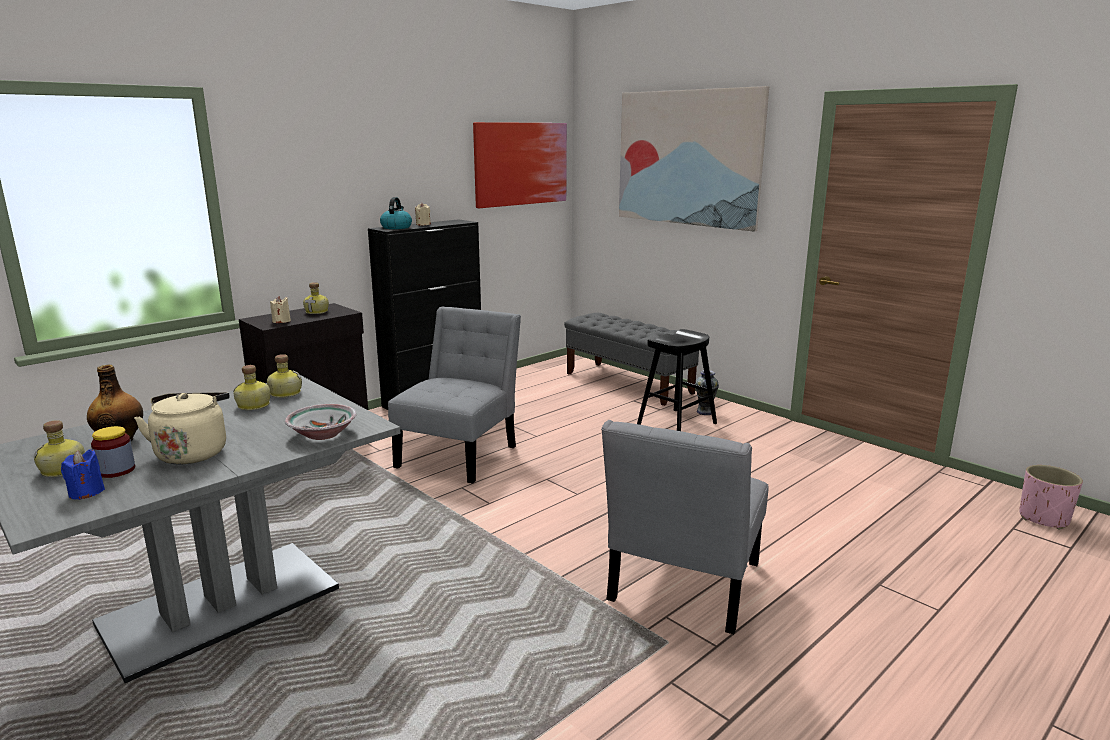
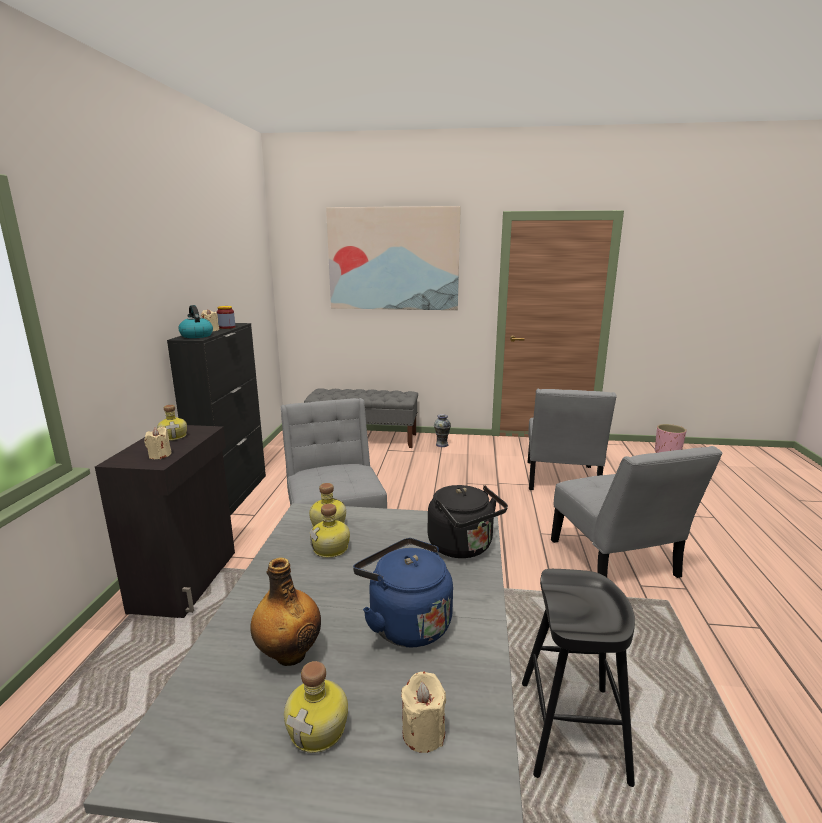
camera: 40 degrees left, 0 degrees up
(86, 492) = (423, 733): blue candle -> beige candle
(116, 470) = (383, 688): jar -> jar (227, 327)
(193, 452) = (405, 622): beige kettle -> blue kettle
(322, 434) = (463, 547): bowl -> black kettle
(520, 164) = (248, 268): picture -> none
(677, 425) = (441, 458): black stool -> black stool (572, 729)
(785, 491) = (561, 480): none -> grey chair

